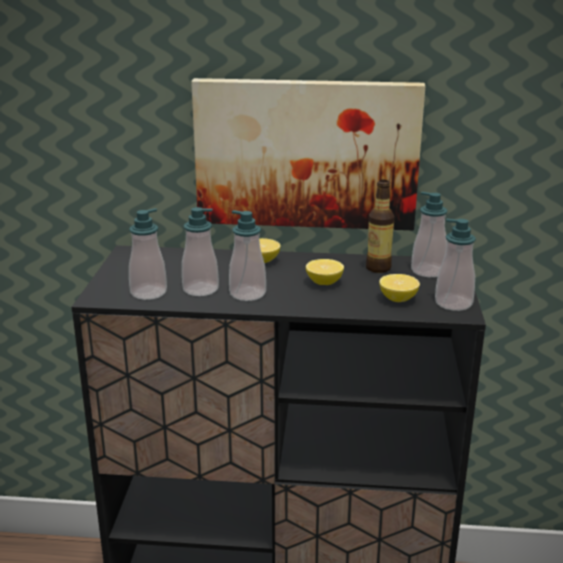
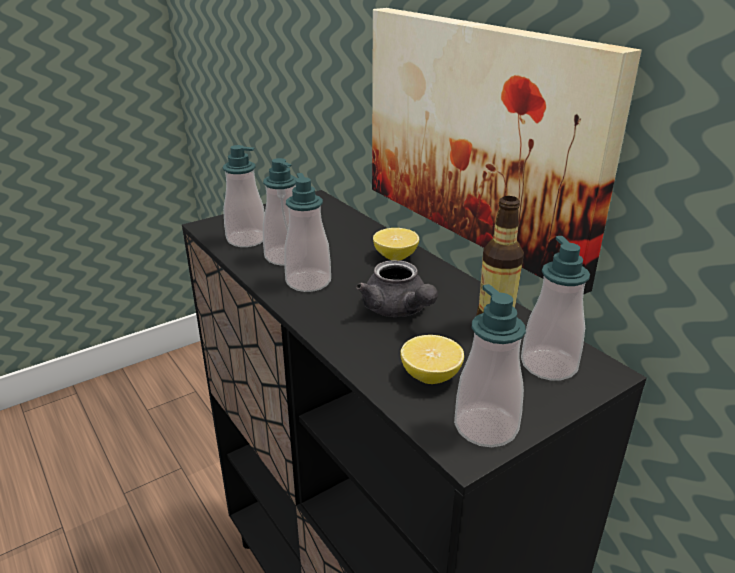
camera: 50 degrees right, 5 degrees up
(324, 283) = (398, 310): lemon -> grey teapot

